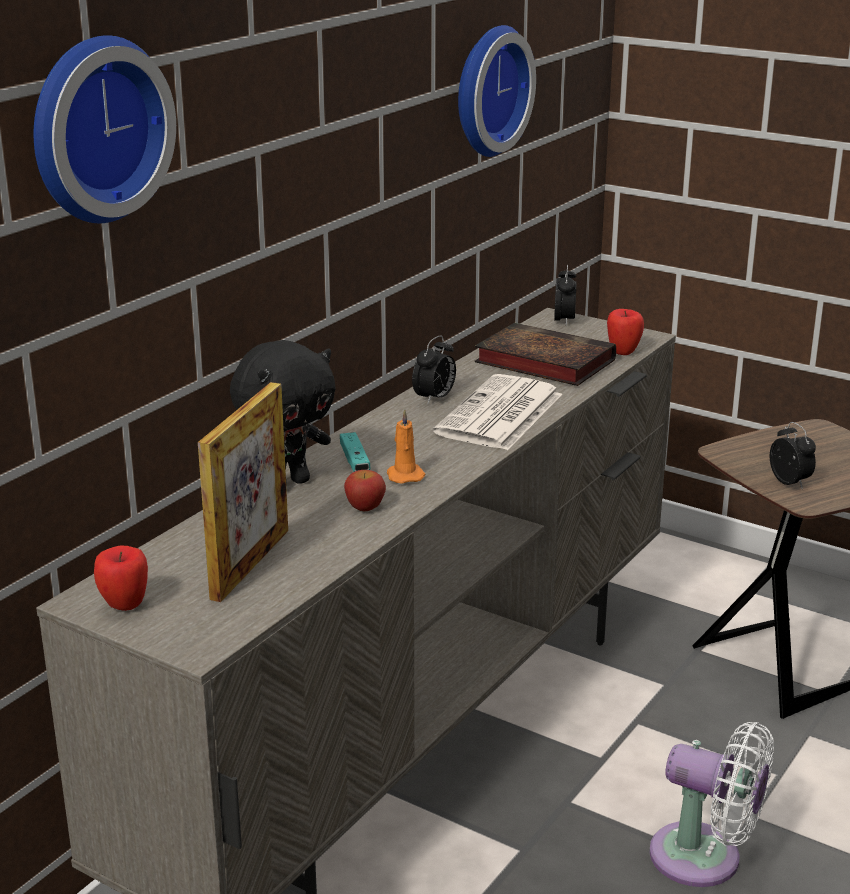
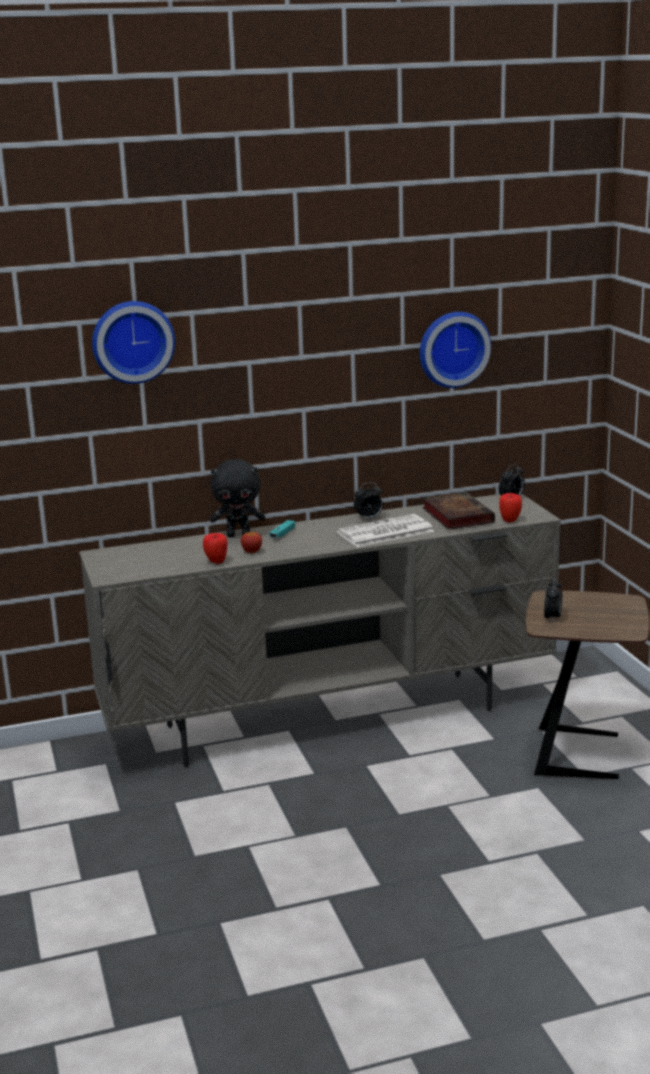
camera: 40 degrees right, 5 degrees down
(125, 606) = (106, 559): apple -> apple (216, 562)
(250, 563) = (172, 558): picture frame -> none
(404, 475) = (292, 544): orange candle -> none
(705, 859) = (394, 810): white fan -> none

